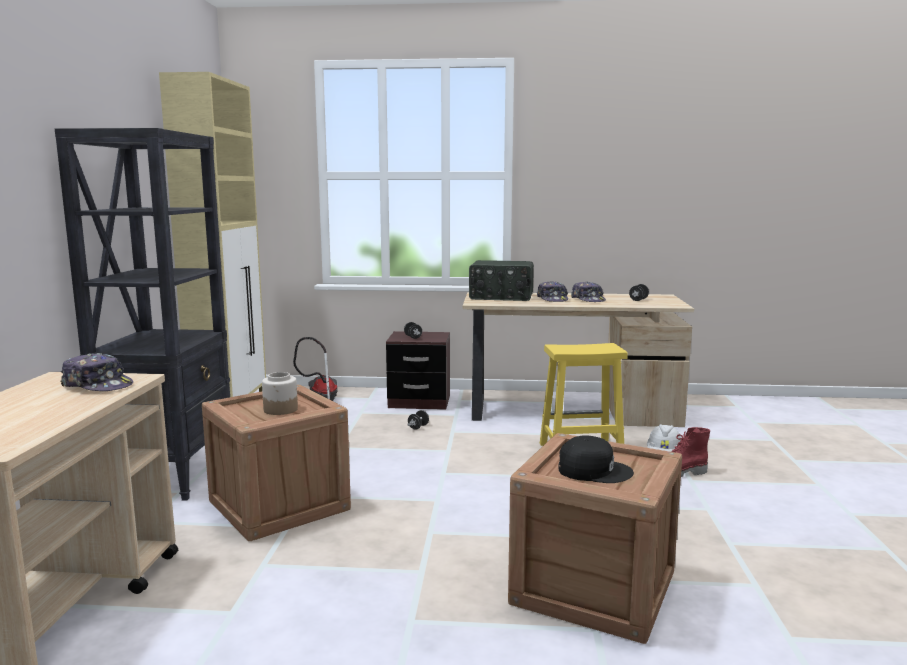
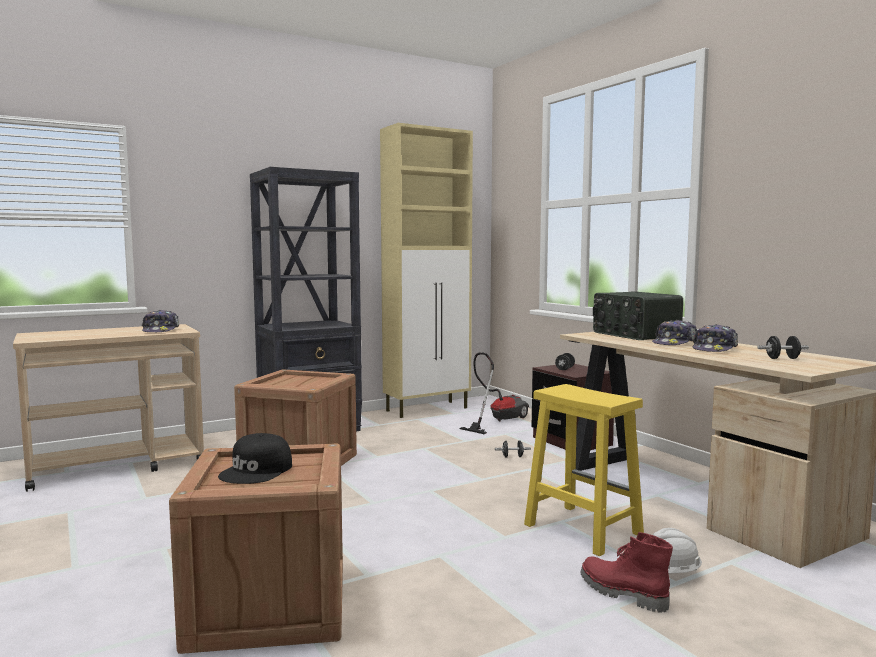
camera: 55 degrees right, 5 degrees down
(281, 409) = (297, 383): jar -> none
(594, 470) = (257, 471): black cap -> black cap turned 45 degrees clockwise

